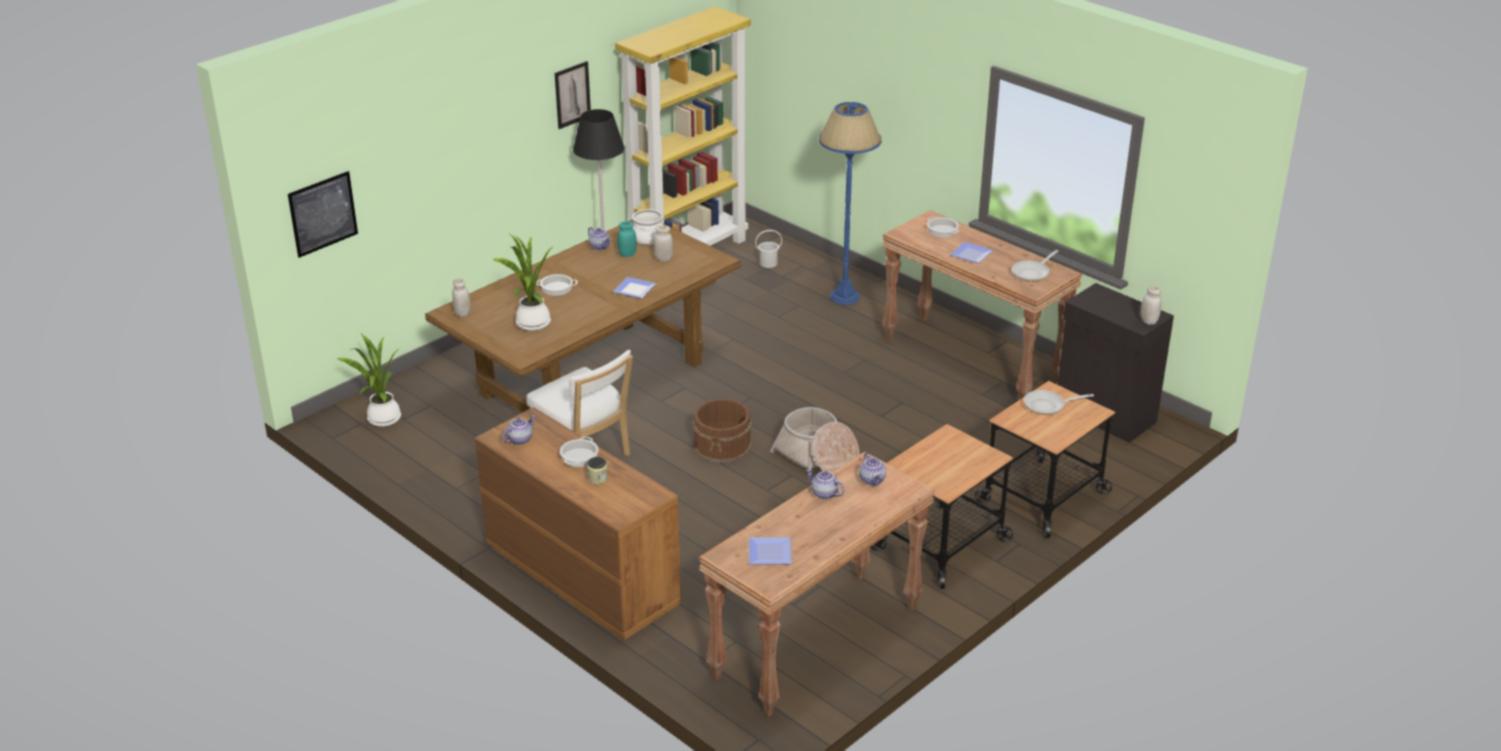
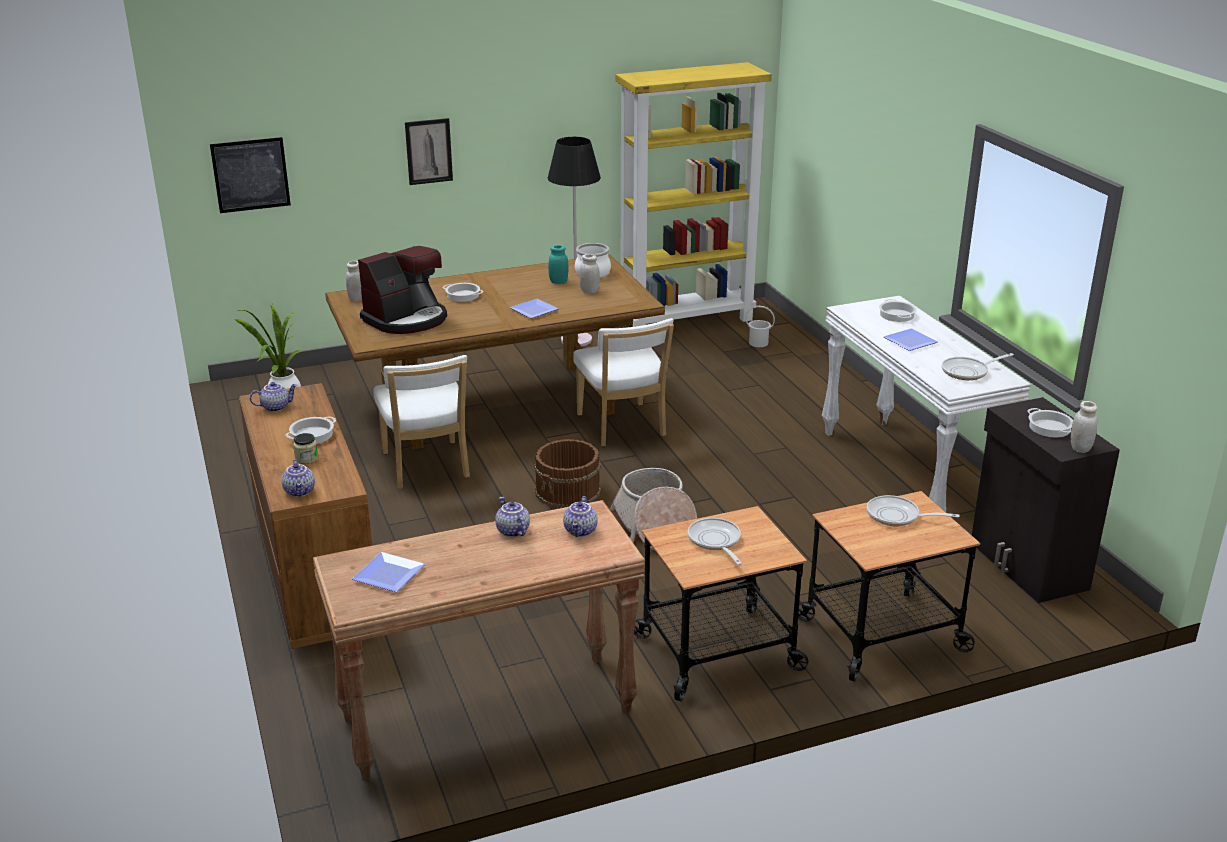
camera: 25 degrees right, 5 degrees down
(531, 324) = (407, 319): potted plant -> coffee machine
(572, 94) = (560, 119): picture -> picture (429, 151)
(600, 246) = (540, 271): teapot -> teapot (300, 491)
(719, 375) = (622, 427): none -> white chair
(844, 297) = (812, 387): blue floor lamp -> none
(941, 460) = (715, 541): none -> frying pan
(972, 359) = (908, 473): brown console table -> white console table
(1118, 309) = (1050, 428): none -> cooking pot

